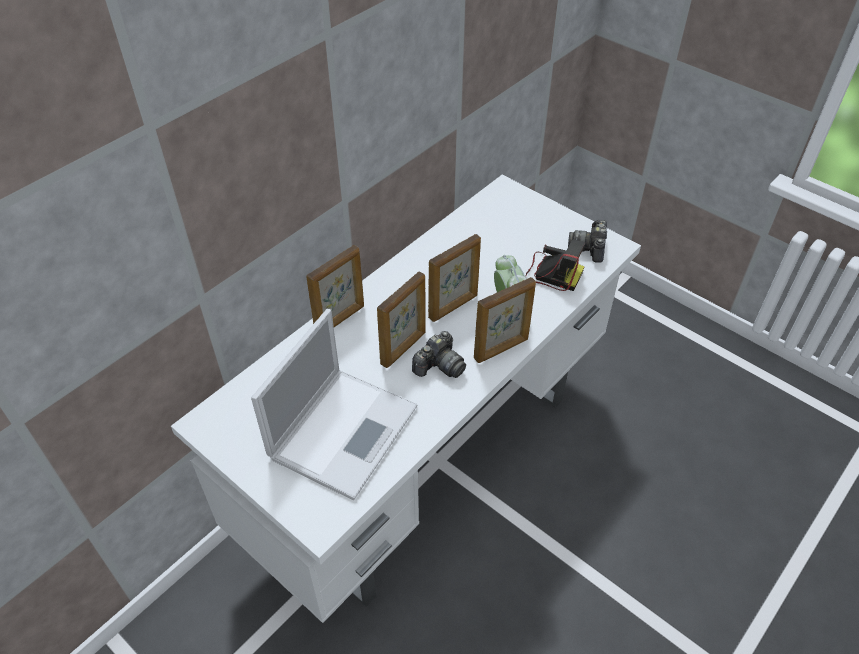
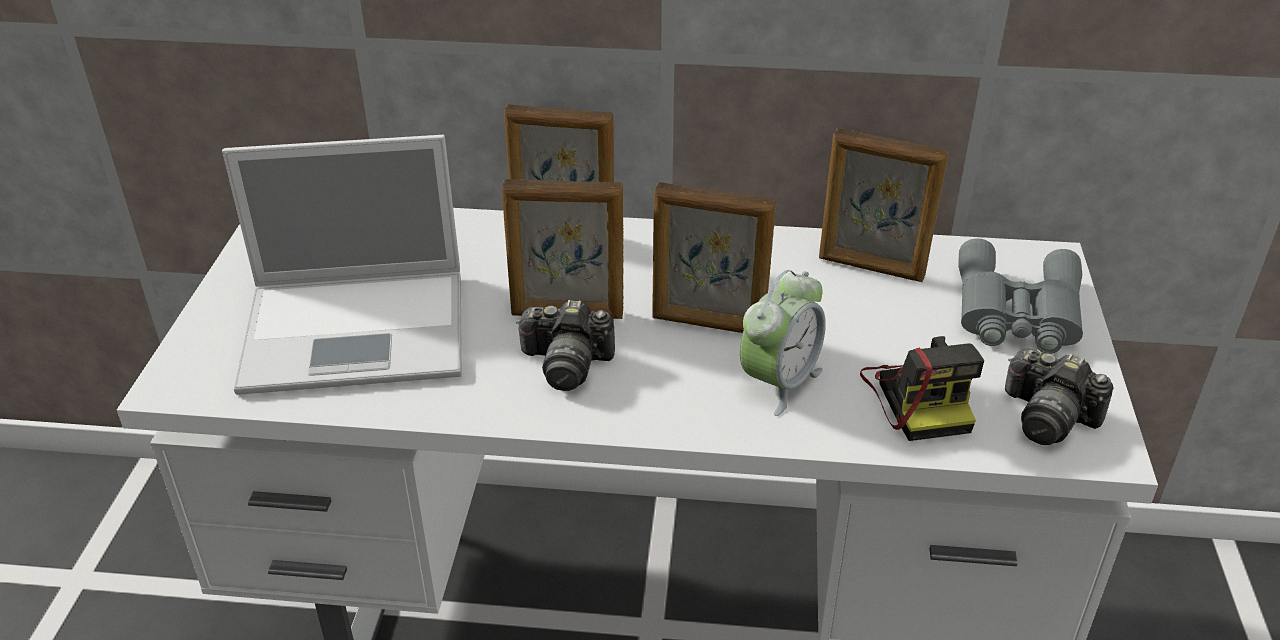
camera: 55 degrees right, 10 degrees down
(501, 349) = (672, 414): picture frame -> picture frame (871, 268)
(527, 218) = (1016, 312): none -> grey binoculars
(589, 248) = (1048, 417): camera -> camera turned 120 degrees counterclockwise

